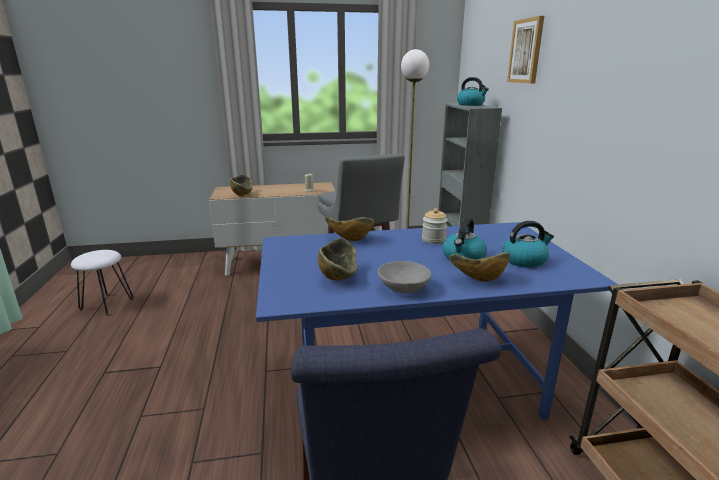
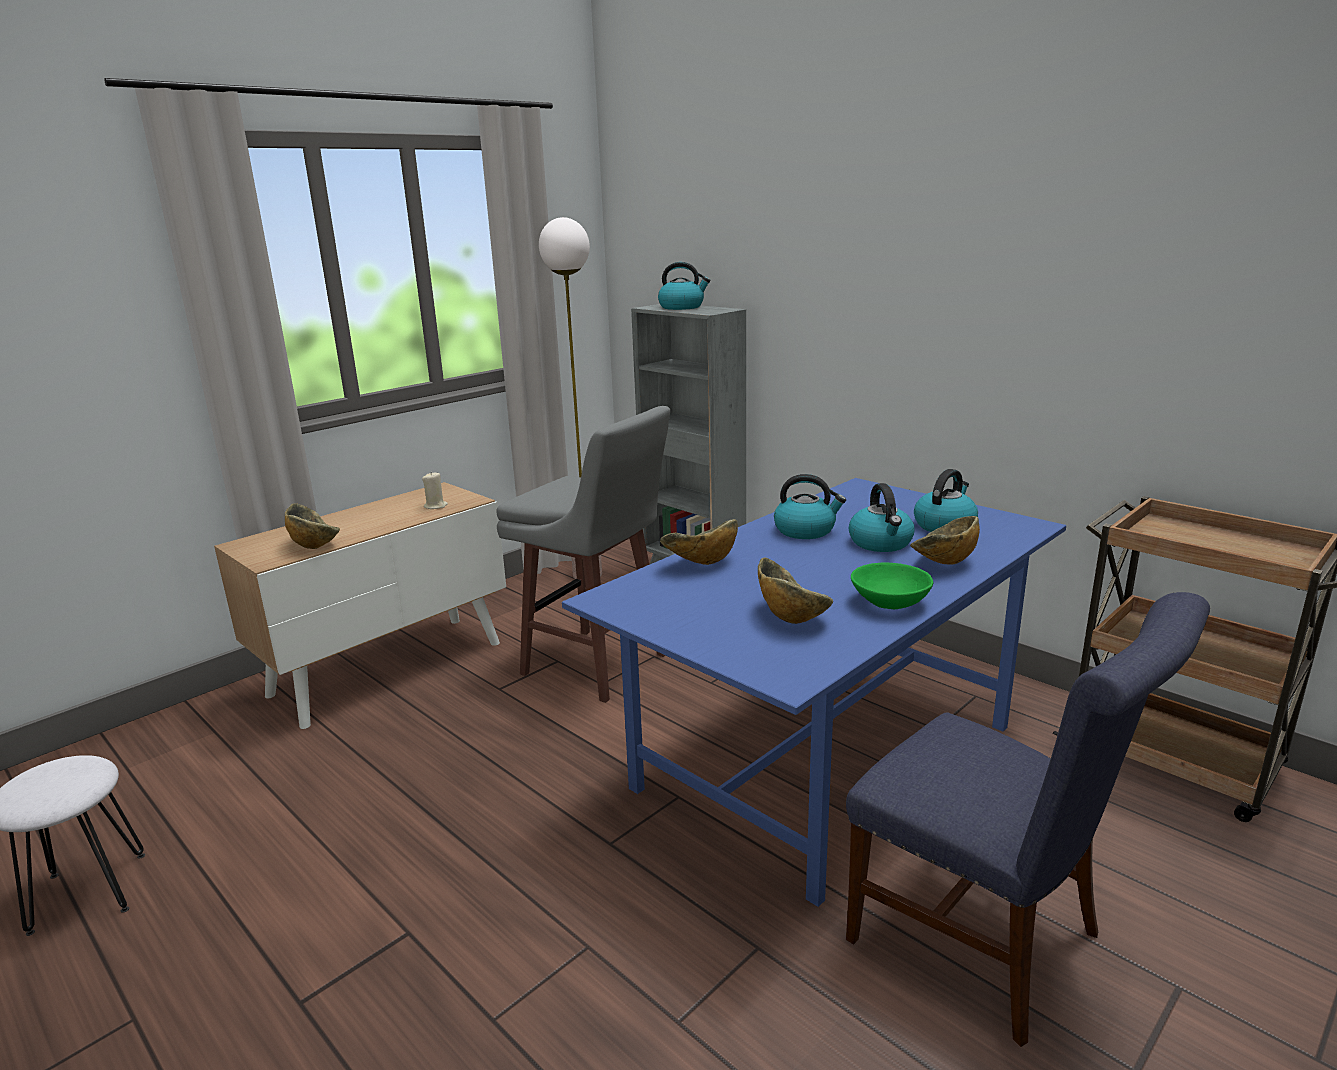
camera: 35 degrees left, 0 degrees up
(403, 288) = (889, 603): grey bowl -> green bowl
(433, 240) = (805, 530): jar -> kettle
(526, 51) = (781, 222): picture -> none

